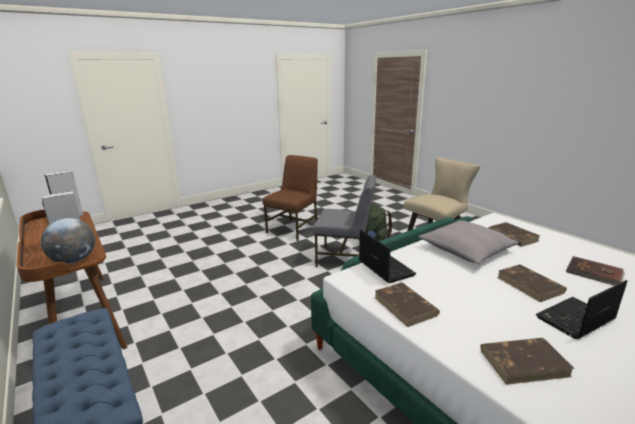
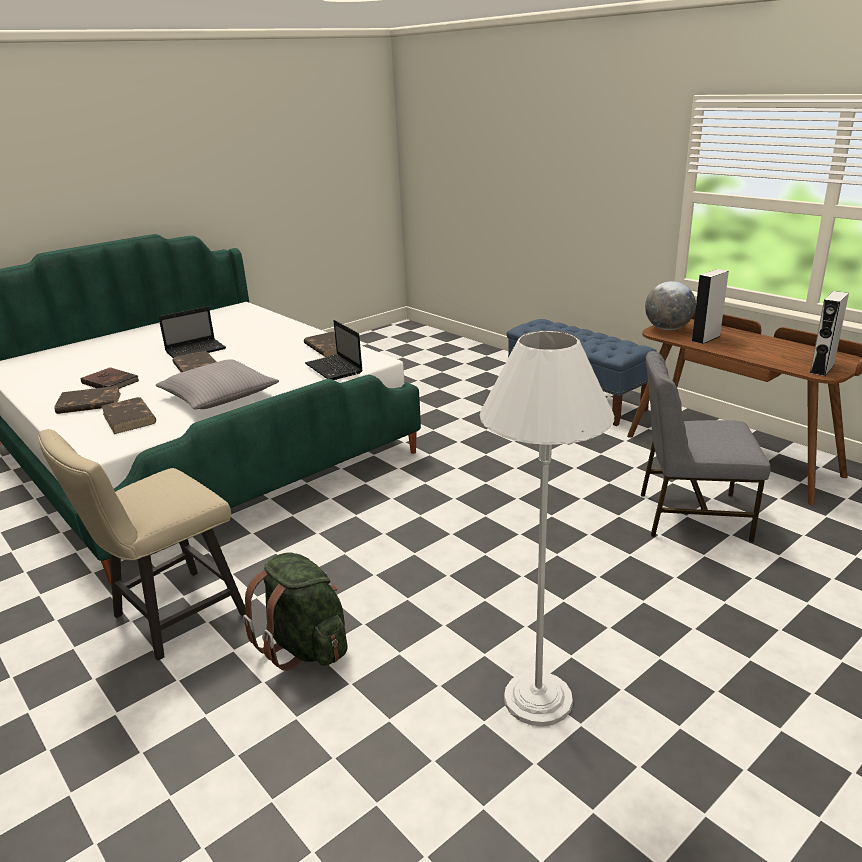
camera: 175 degrees right, 5 degrees up
(293, 229) = (538, 699): brown chair -> white floor lamp
(344, 258) = (380, 586): grey chair -> grey chair (691, 515)
(524, 362) = (266, 331): brown book -> brown book (88, 404)

